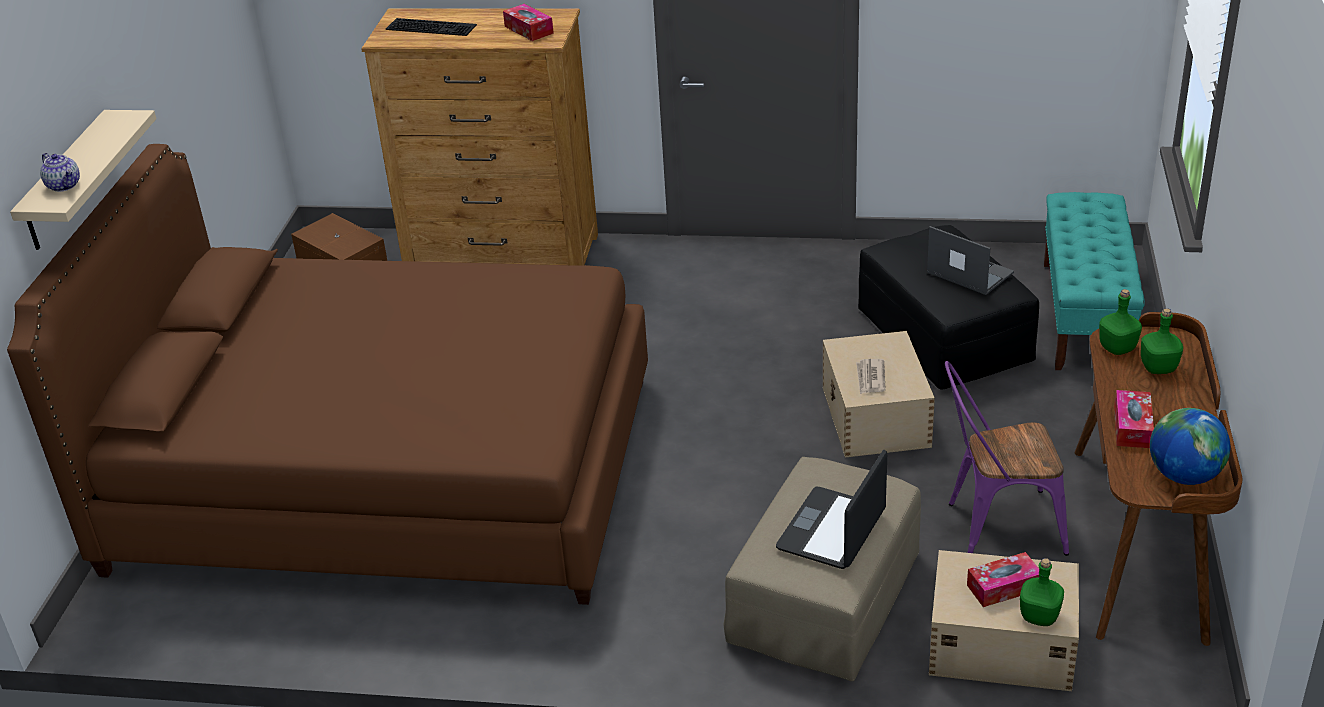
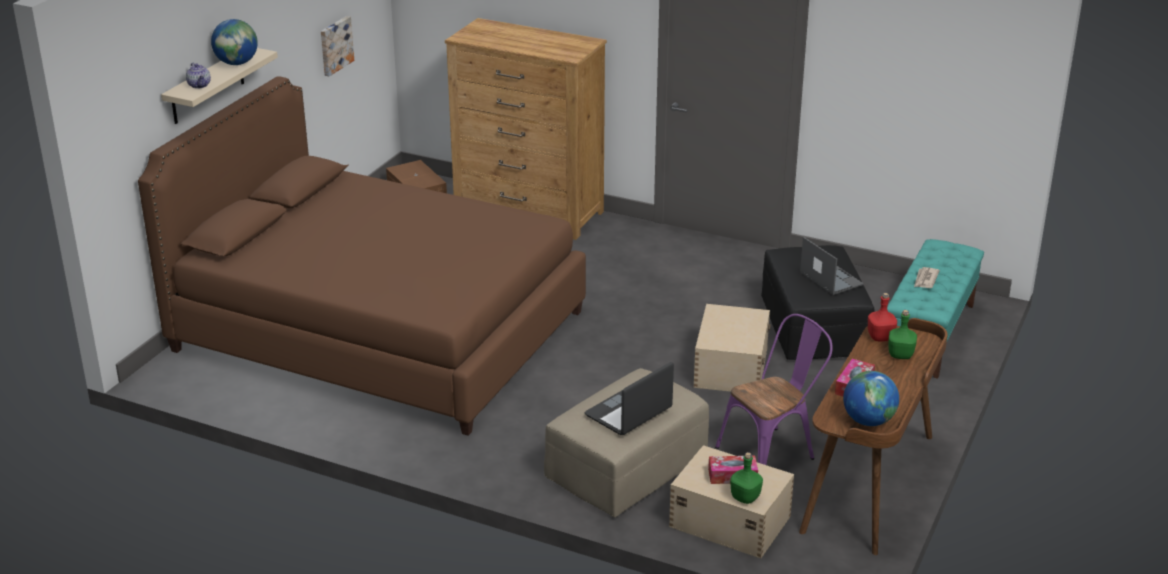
camera: 15 degrees right, 5 degrees down
(103, 140) = (237, 63): none -> globe
(205, 82) = (335, 45): none -> picture
(432, 26) = (499, 34): keyboard -> none
(529, 30) = (562, 47): tissue box -> none
(870, 378) = (724, 334): newspaper -> newspaper (925, 279)
(995, 526) = (772, 452): purple chair -> purple chair turned 135 degrees clockwise
(1118, 348) = (880, 337): green bottle -> red bottle

